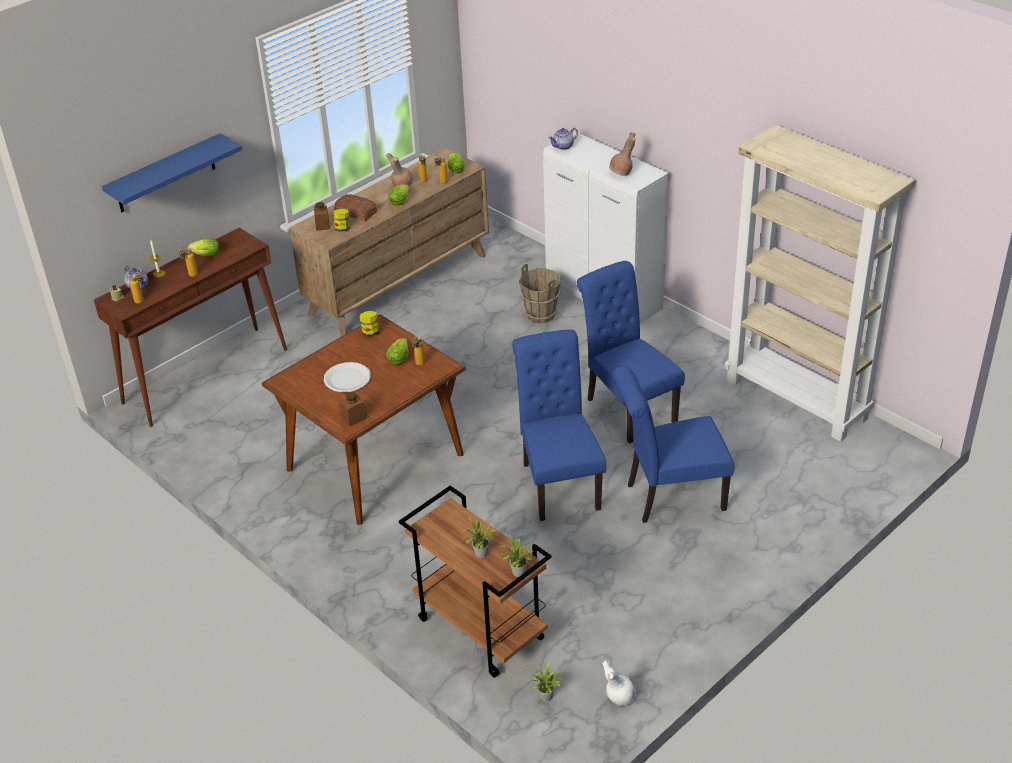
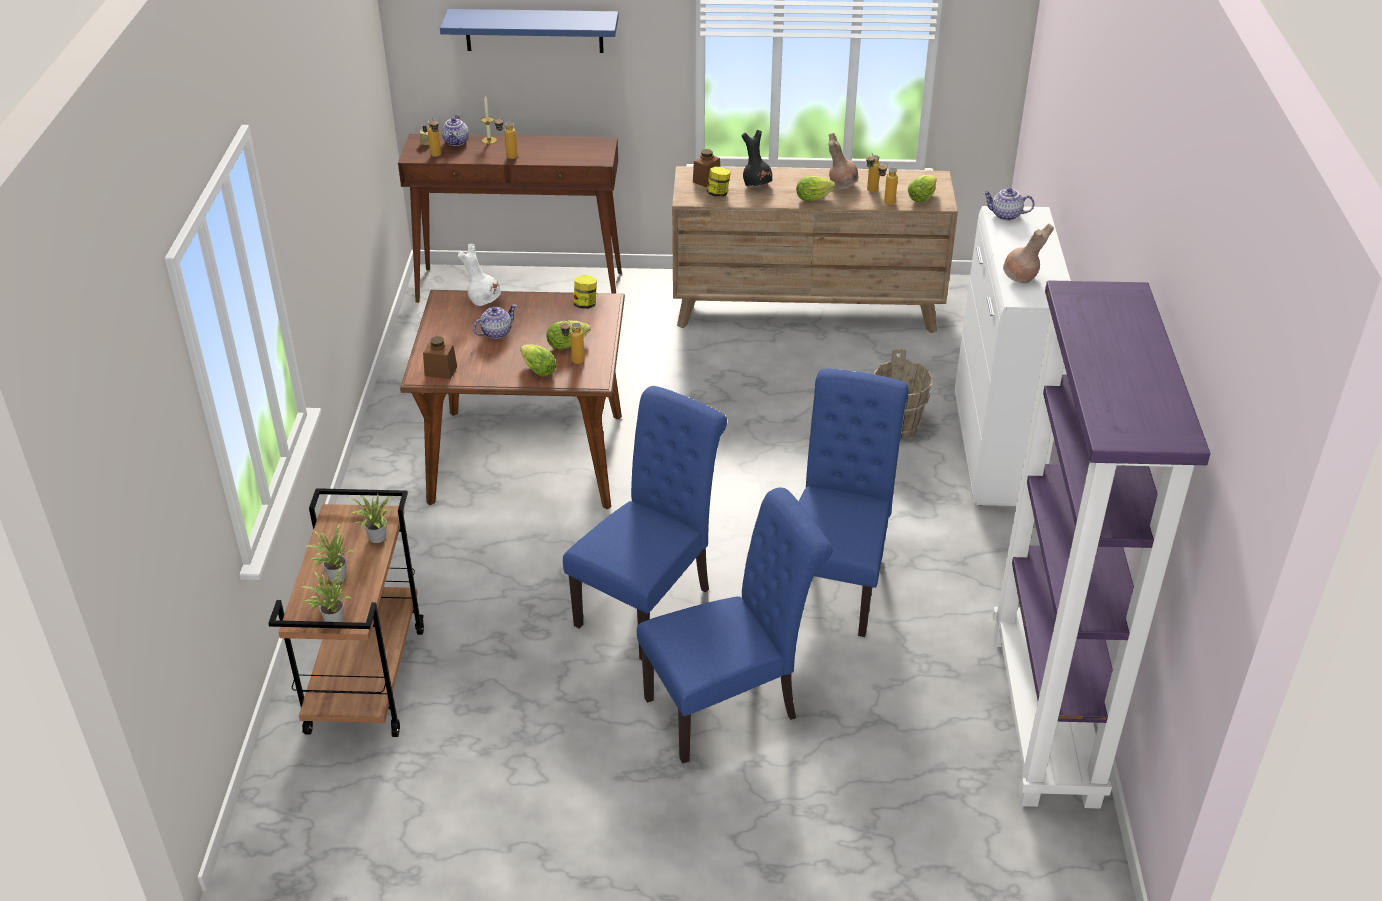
camera: 45 degrees right, 0 degrees up
(204, 255) = (548, 146): lettuce -> lettuce (536, 369)
(347, 378) = (496, 332): white plate -> teapot
(356, 211) = (757, 185): bread -> black vase
(547, 697) = (315, 794): potted plant -> potted plant (376, 539)
(619, 697) = (367, 856): white vase -> white vase (484, 301)
(669, 497) = (730, 706): blue chair -> blue chair turned 120 degrees clockwise
(797, 399) = (1046, 718): beige bookcase -> purple bookcase

